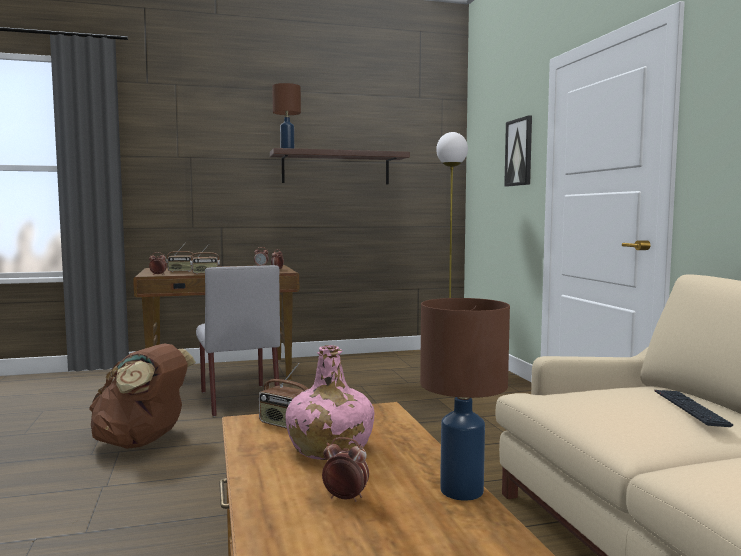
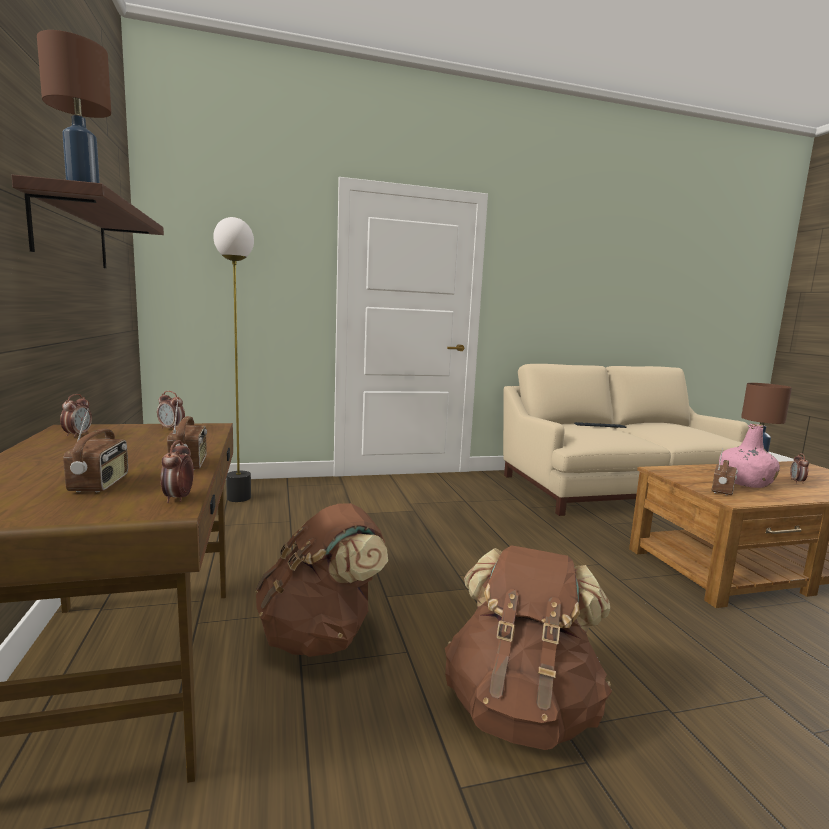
camera: 90 degrees left, 5 degrees up
(238, 399) = (321, 636): grey chair -> brown backpack
(519, 152) = (284, 256): picture -> none

